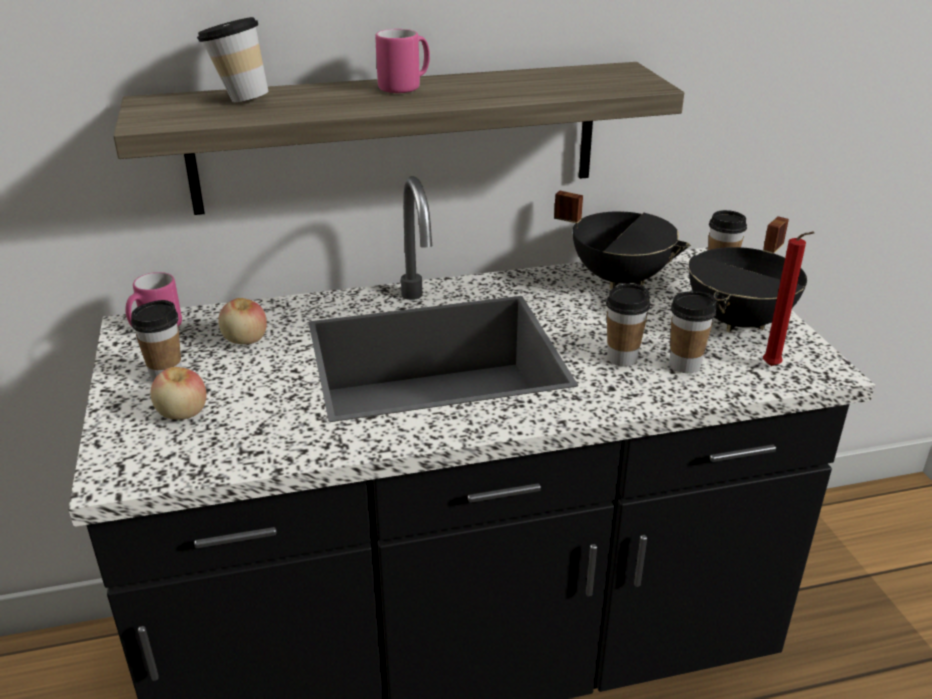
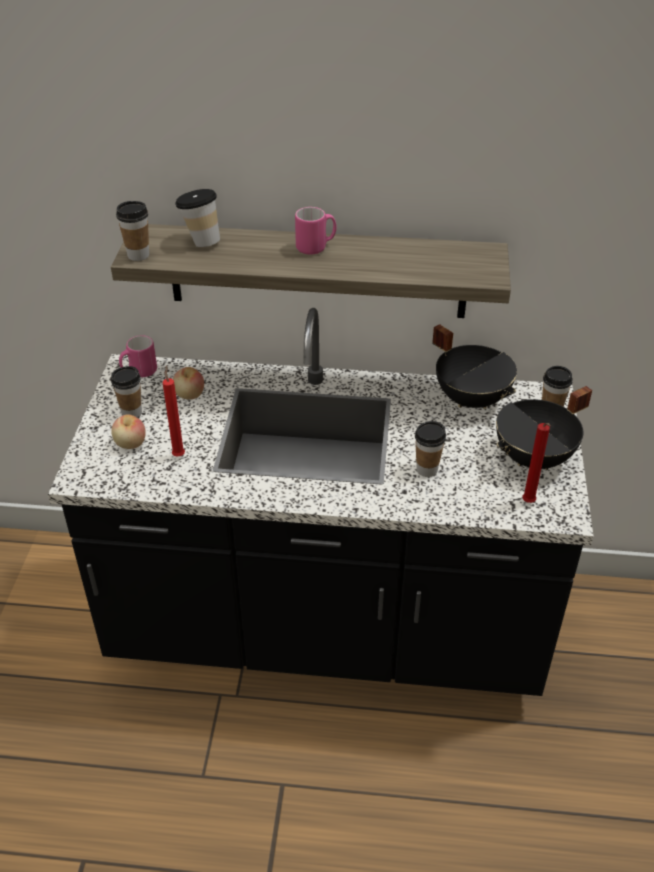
camera: 20 degrees right, 10 degrees up
(266, 411) = (179, 454): none -> red candle
(685, 365) = (467, 486): cup -> cup (138, 255)

